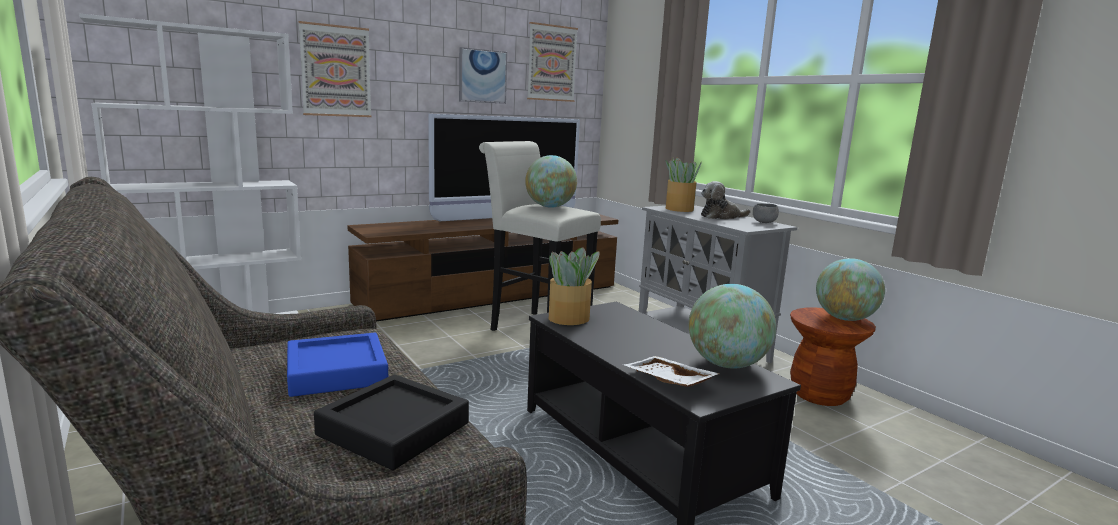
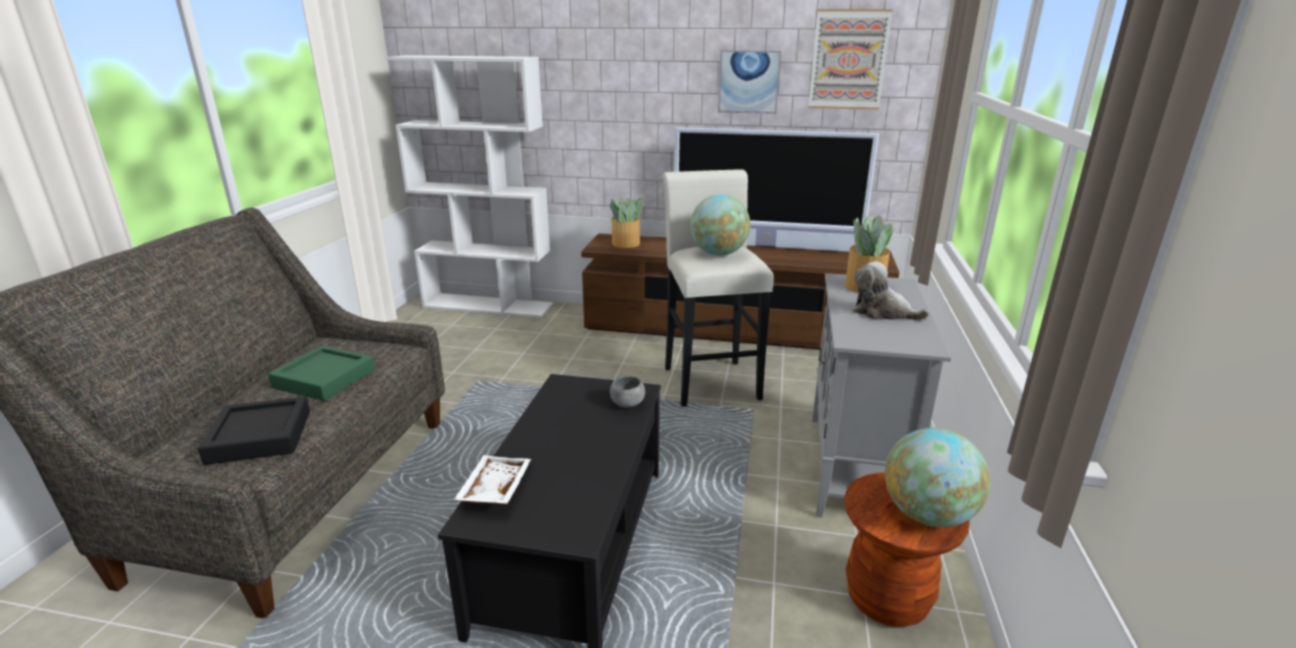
camera: 45 degrees right, 10 degrees up
(335, 71) = (590, 85): picture -> none
(336, 372) = (324, 379): blue tray -> green tray
(570, 318) = (573, 389): potted plant -> potted plant (626, 244)
(726, 364) = (583, 499): globe -> none
(764, 222) = (919, 336): grey bowl -> grey bowl (627, 403)

